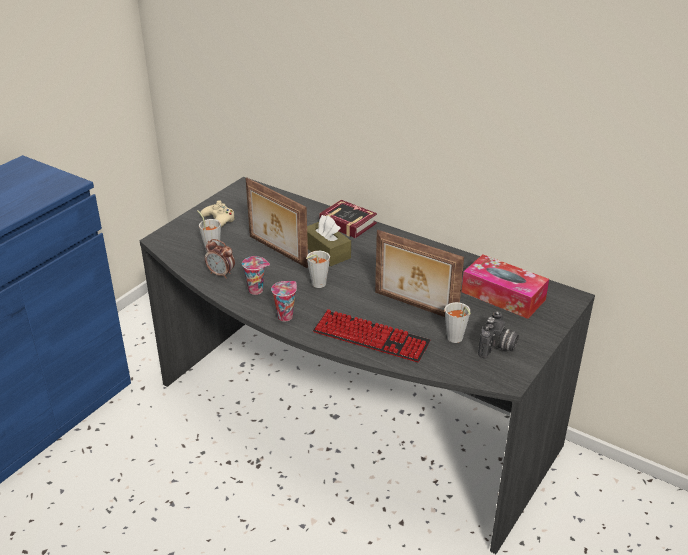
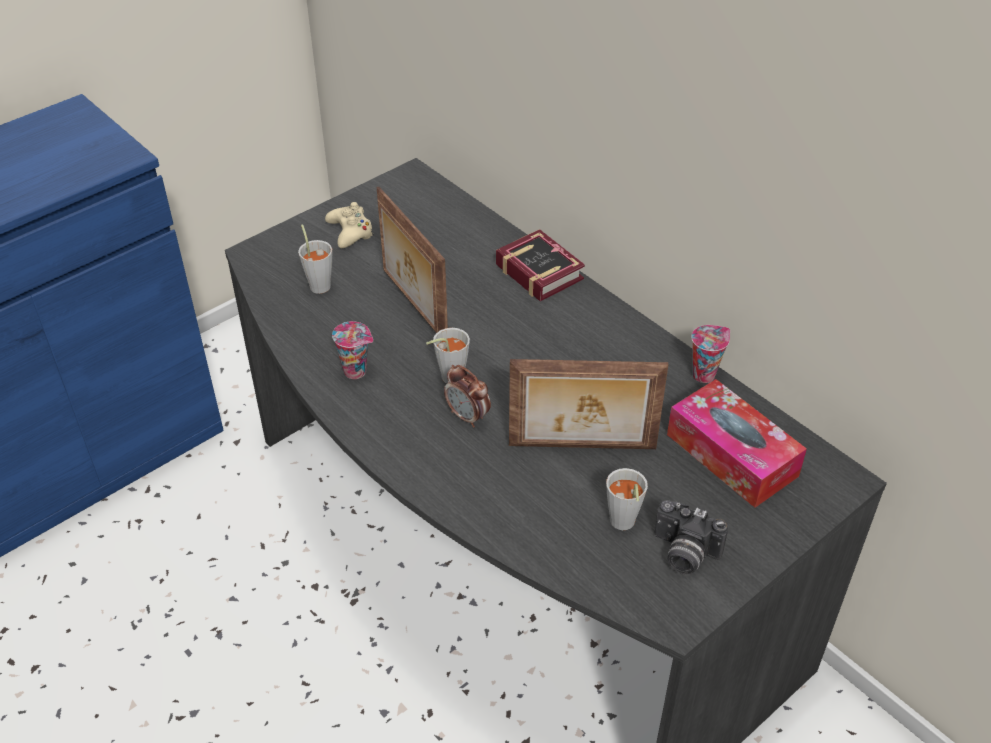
camera: 15 degrees right, 10 degrees up
(221, 274) = (316, 332): alarm clock -> alarm clock (467, 416)
(285, 316) = (380, 426): cup -> cup (704, 374)
(326, 251) = (487, 319): brown tissue box -> none
(371, 338) = (492, 493): keyboard -> none
(414, 307) = (582, 448): picture frame -> picture frame turned 45 degrees counterclockwise
(497, 348) = (683, 554): camera -> camera turned 75 degrees clockwise

